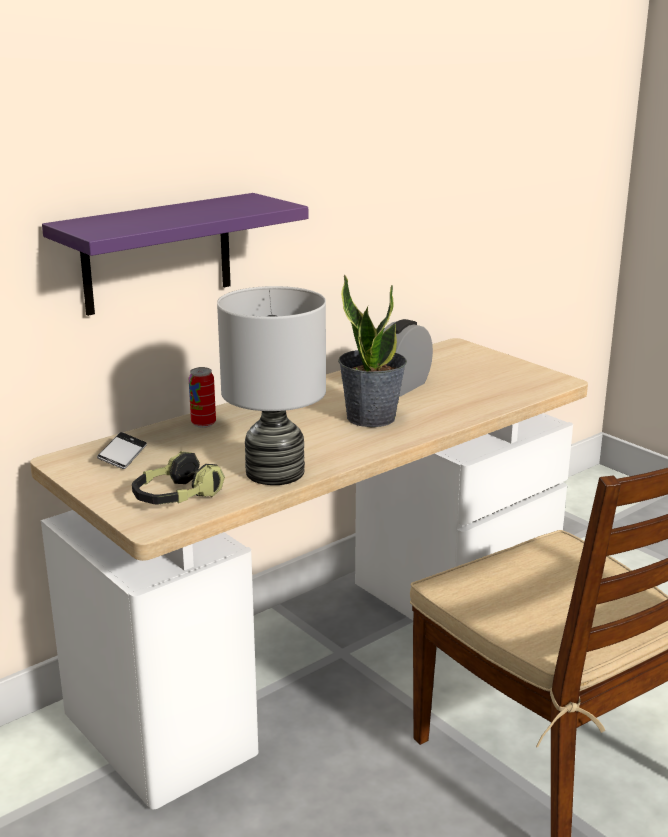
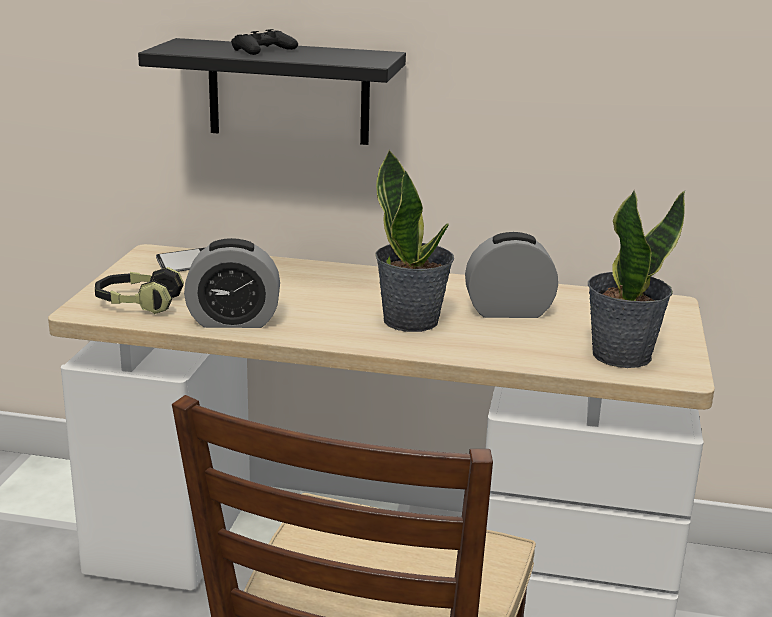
camera: 50 degrees right, 0 degrees up
(157, 254) = (288, 92): purple shelf -> black shelf
(170, 215) = (263, 50): none -> black game controller
(203, 424) = (288, 269): can -> none
(275, 472) = (233, 321): grey table lamp -> alarm clock
(511, 383) = (620, 354): none -> potted plant

